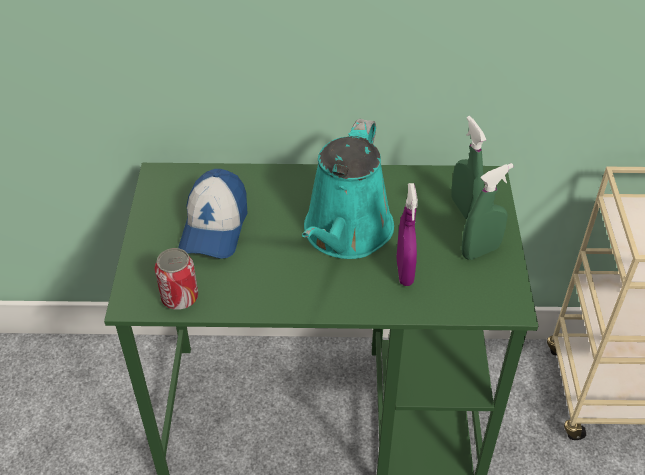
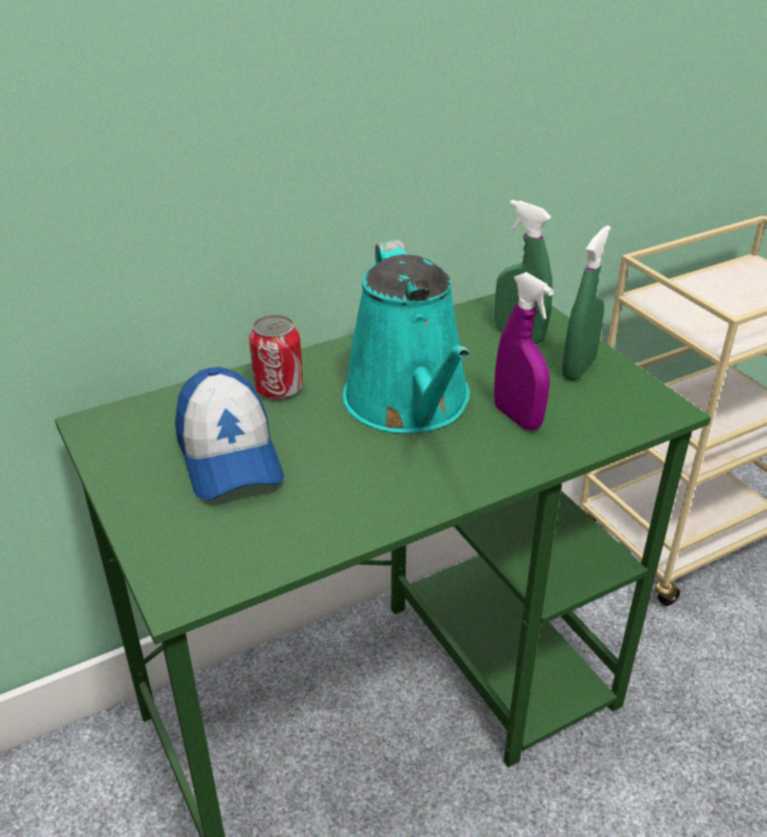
camera: 30 degrees left, 10 degrees down
(179, 297) = (250, 557): can -> can (278, 388)

